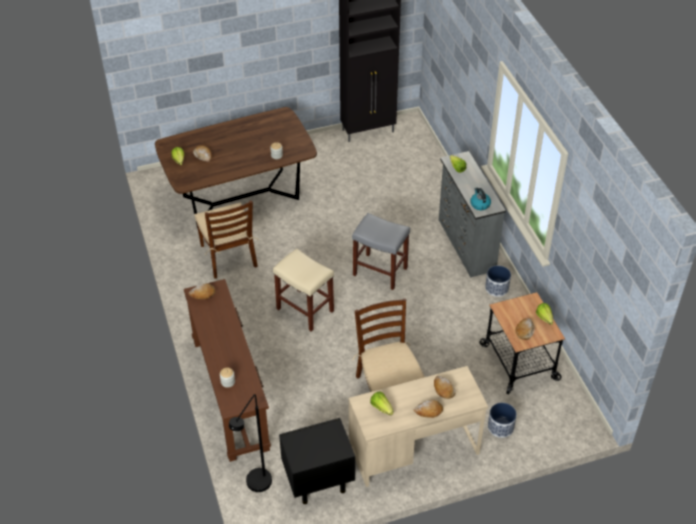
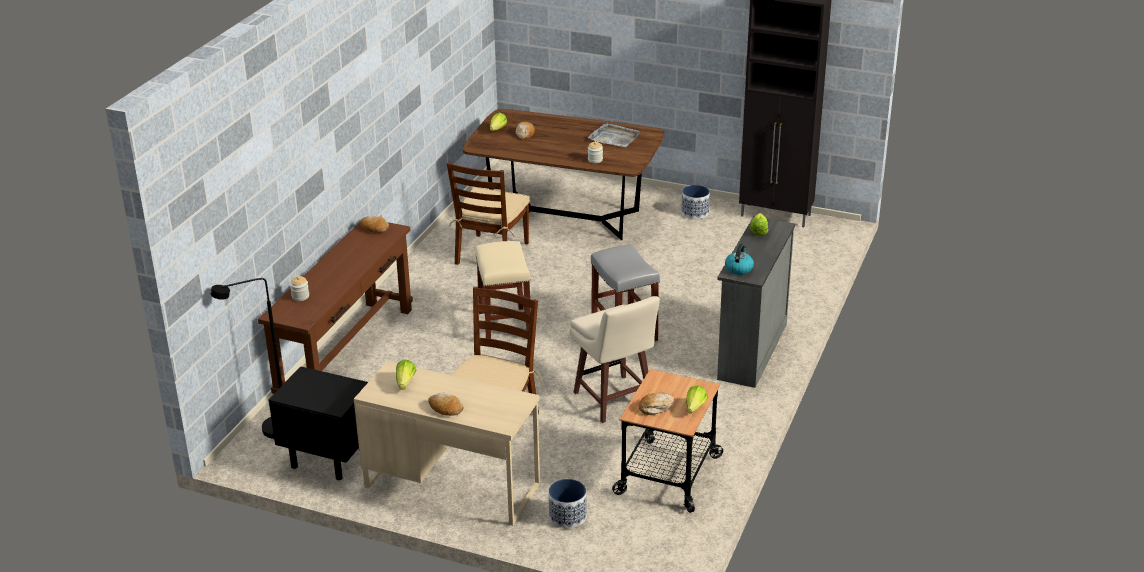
camera: 40 degrees right, 15 degrees down
(266, 129) = (614, 137): none -> grey tray
(433, 328) = (614, 400): none -> beige stool
(443, 389) = (486, 400): bread -> none
(497, 288) = (734, 402): planter -> planter (695, 213)

